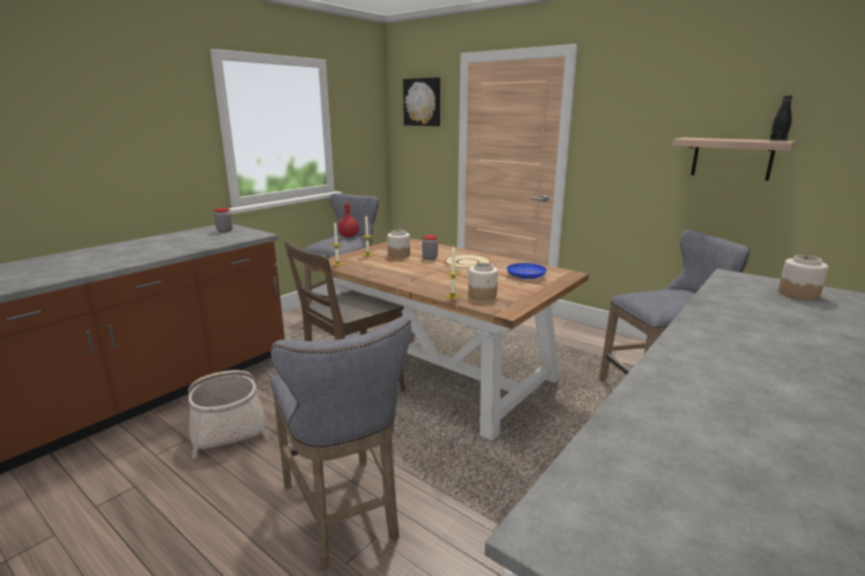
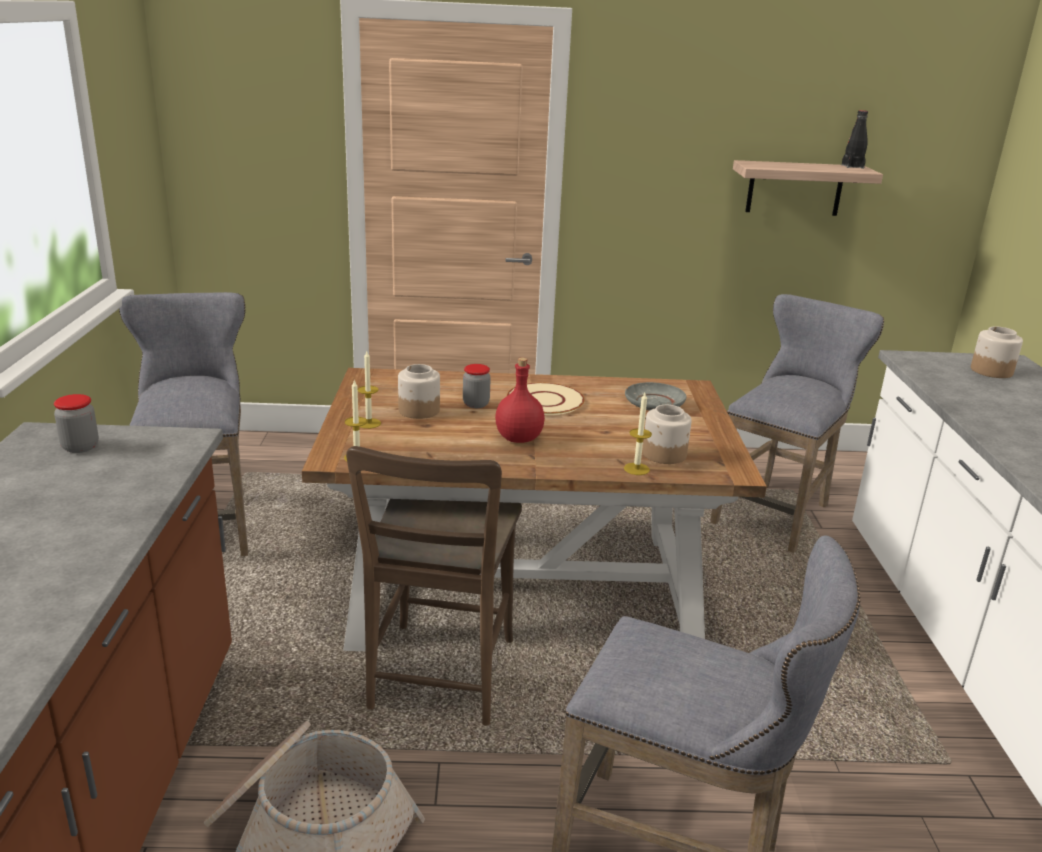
camera: 40 degrees left, 5 degrees up
(348, 236) = (194, 383): red bottle -> red bottle (518, 439)
(422, 102) = (252, 86): picture -> none
(526, 276) = (654, 404): blue plate -> grey plate

